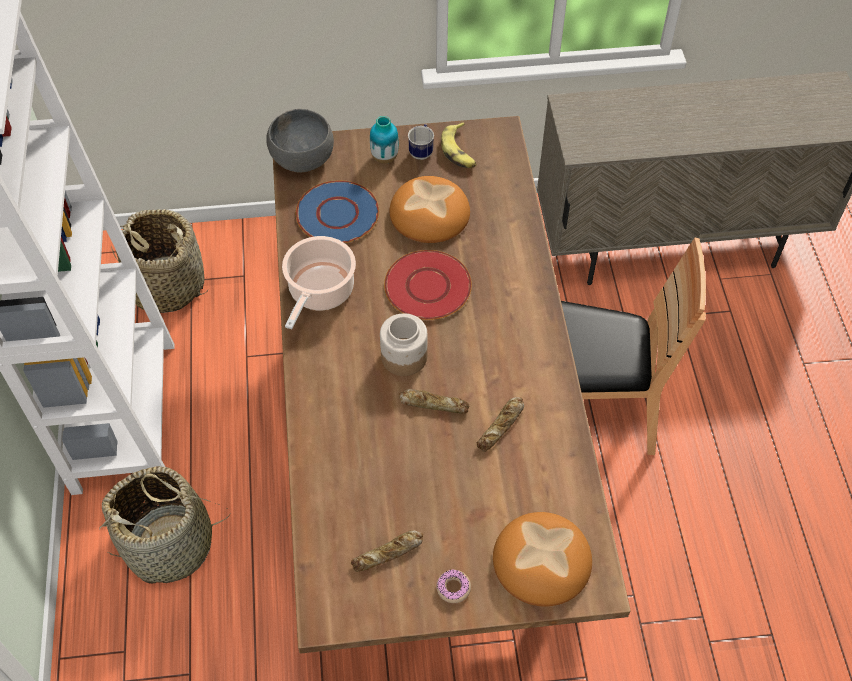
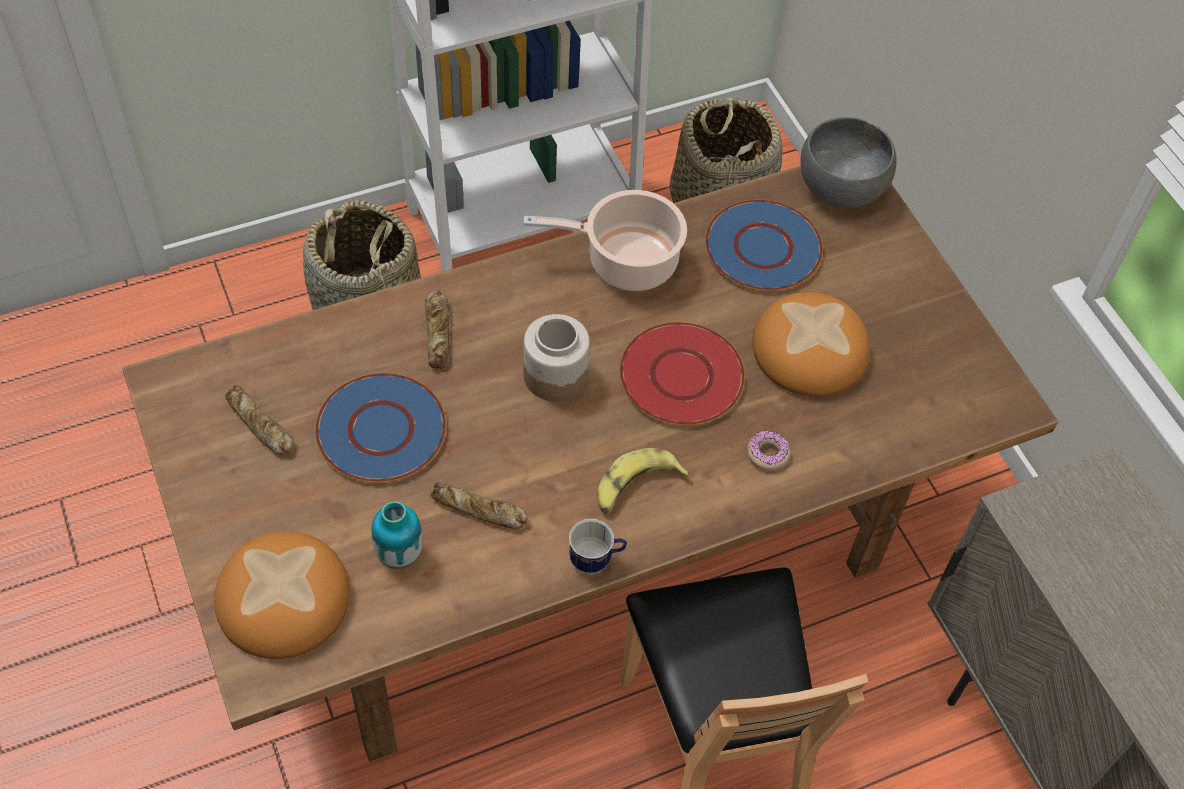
camera: 70 degrees right, 0 degrees up
(384, 158) = (888, 275): vase -> vase (399, 555)
(416, 473) = (381, 429): none -> blue plate
(422, 151) = (922, 315): mug -> mug (596, 560)
(433, 403) = (492, 425): bread -> bread (438, 333)
(453, 588) = (225, 505): donut -> donut (767, 454)
(459, 151) = (945, 360): banana -> banana (635, 487)

